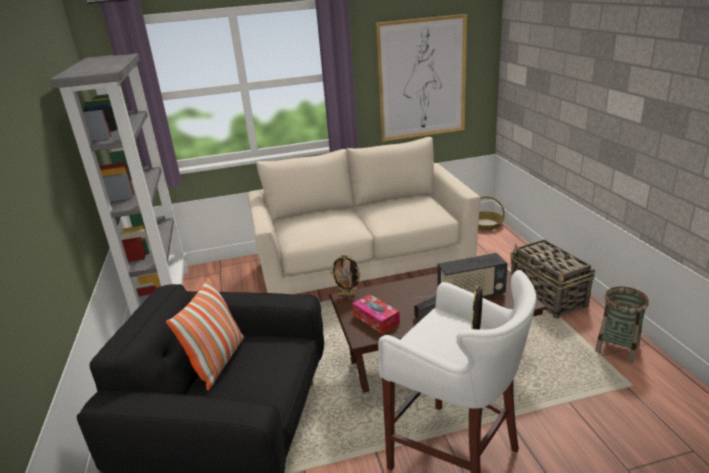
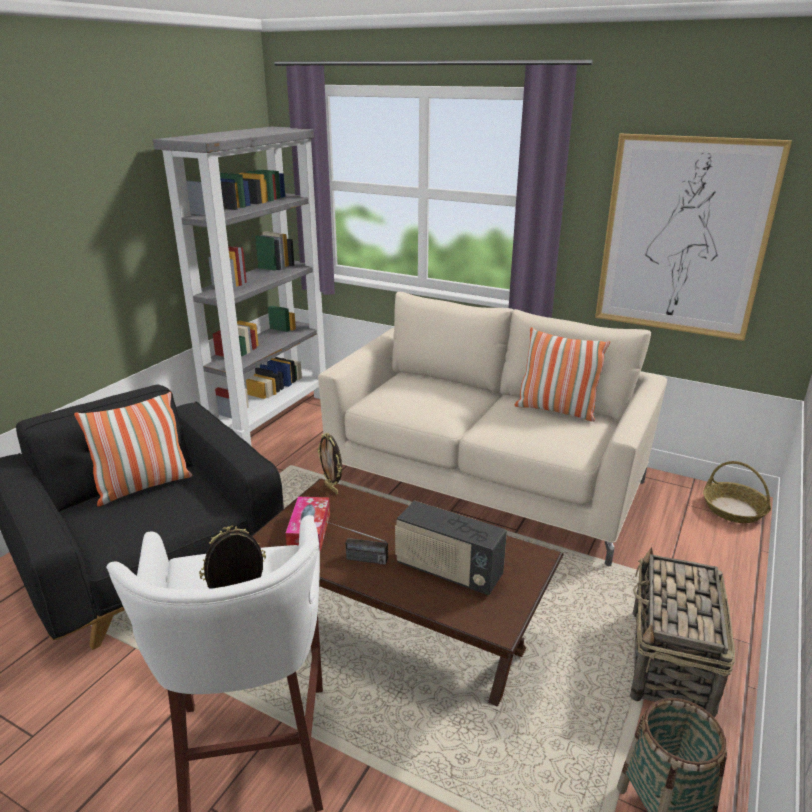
camera: 40 degrees right, 0 degrees up
(401, 201) = (556, 410): none -> pillow

